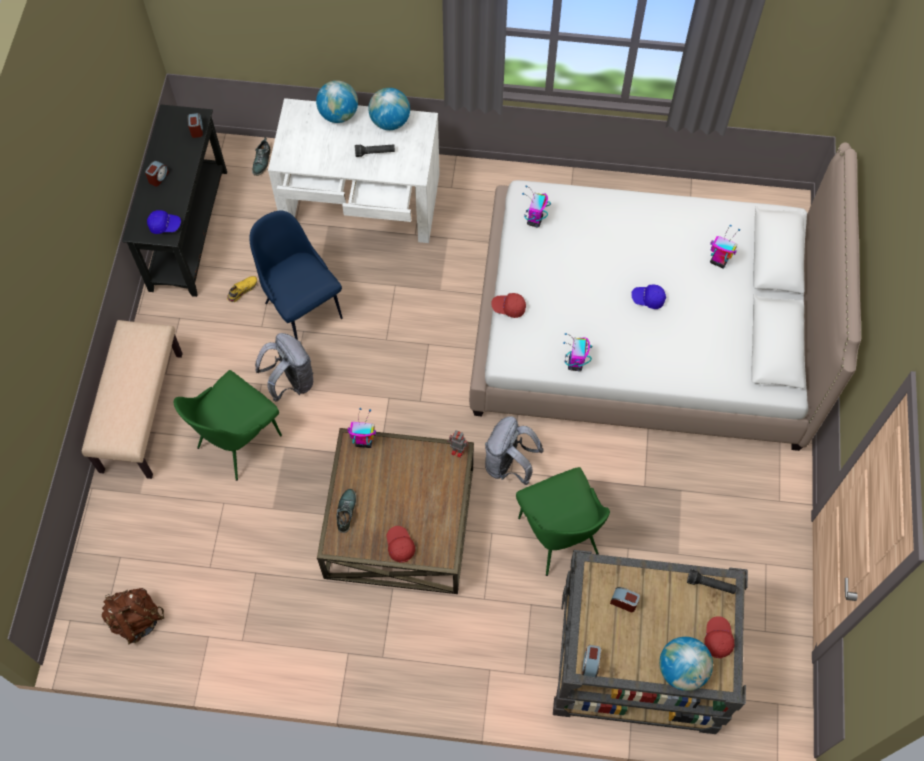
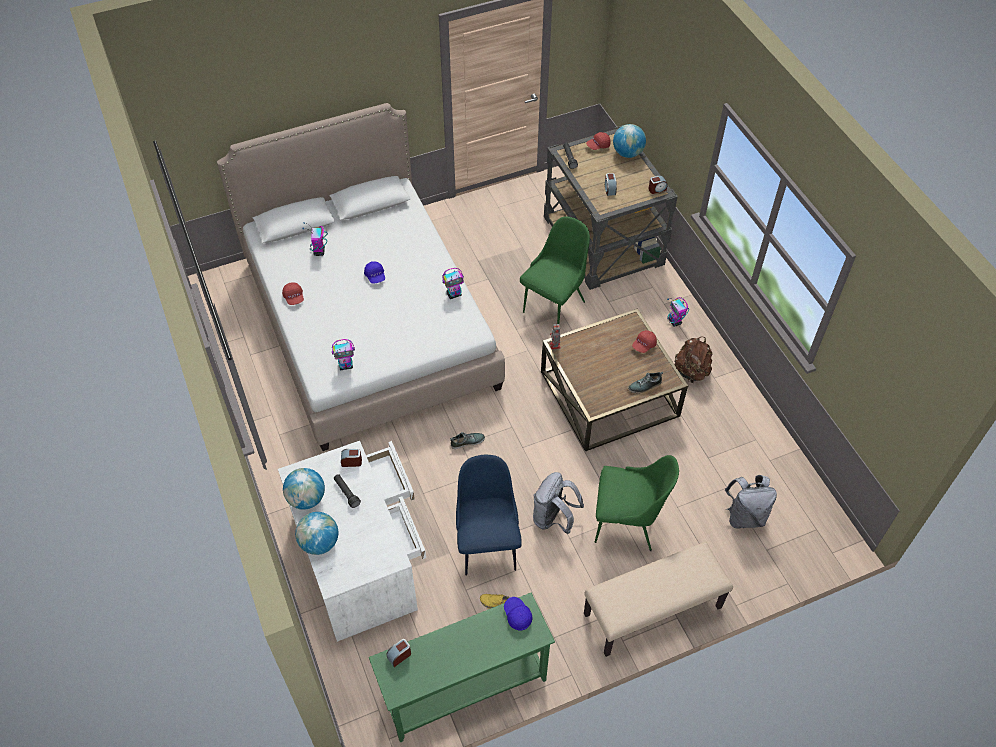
camera: 120 degrees left, 10 degrees down
(136, 620) = (796, 510): brown backpack -> brown backpack (691, 372)
(158, 177) = (472, 654): alarm clock -> alarm clock (351, 462)
(188, 229) = (464, 688): black console table -> green console table
(262, 161) = (354, 670): shoe -> shoe (467, 441)
(302, 310) = (487, 546): blue chair -> blue chair turned 150 degrees clockwise
(363, 442) = (588, 401): toy robot -> toy robot (675, 322)
(508, 307) = (433, 349): red cap -> red cap (294, 297)
(509, 465) = (524, 353): grey backpack -> grey backpack (744, 516)

